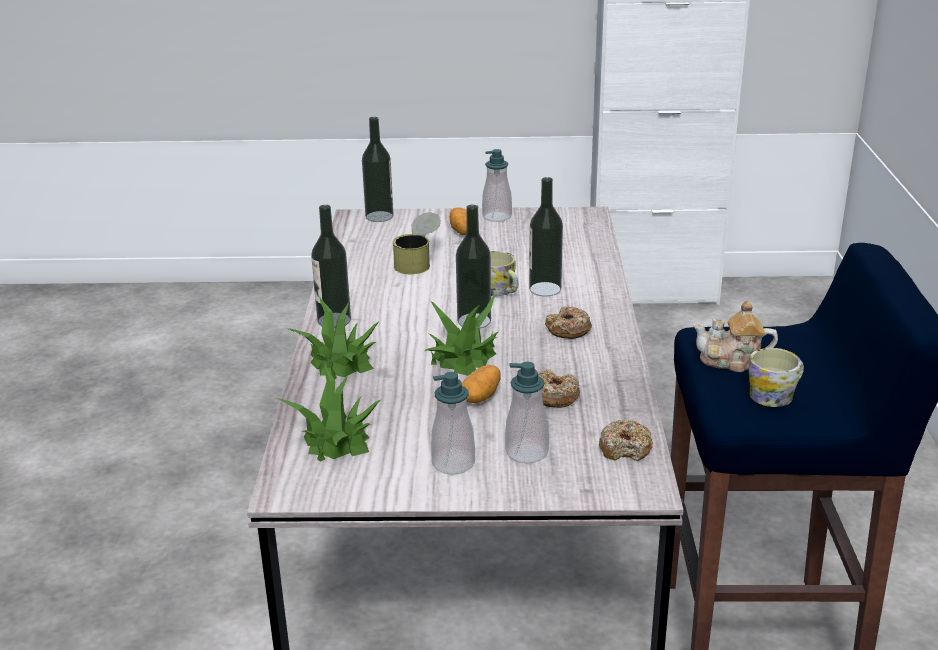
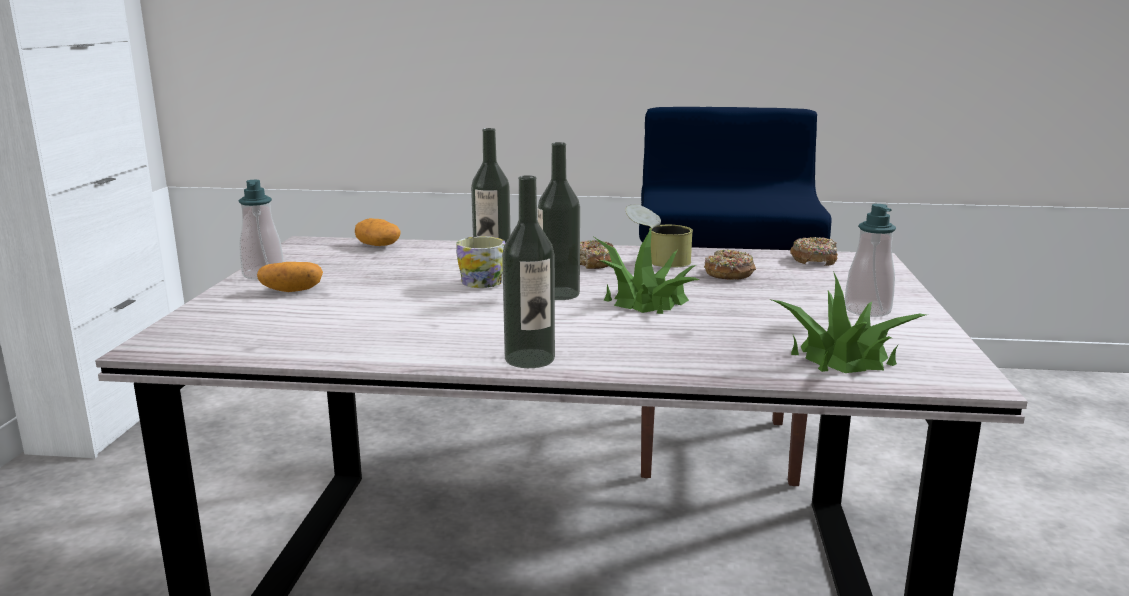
camera: 85 degrees left, 10 degrees down
(341, 361) = (650, 355): potted plant -> none
(379, 216) = (175, 331): bottle -> none
(418, 262) = (371, 313): can -> can (658, 259)
(480, 396) = (733, 297): potato -> potato (377, 245)
(526, 452) = (834, 286): soap dispenser -> none
(731, 361) = (712, 202): teapot -> none
(776, 395) = (765, 198): mug -> none

